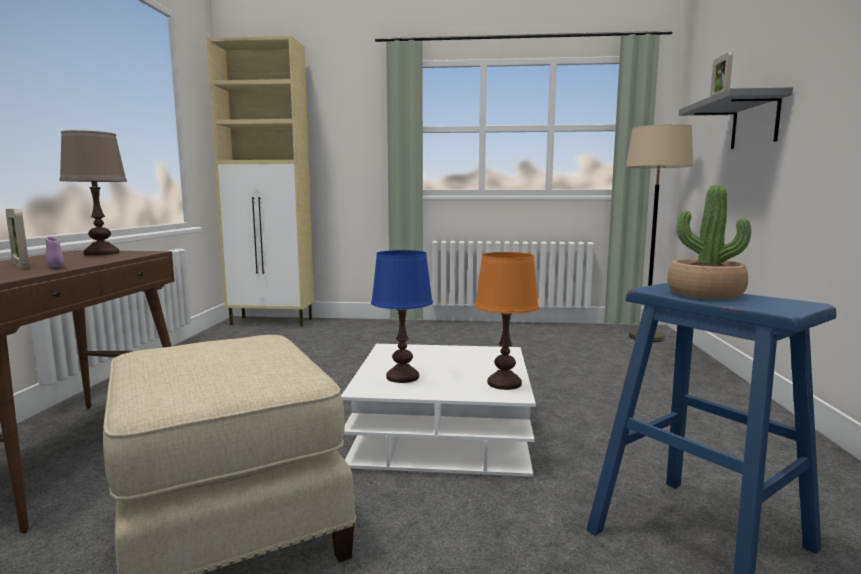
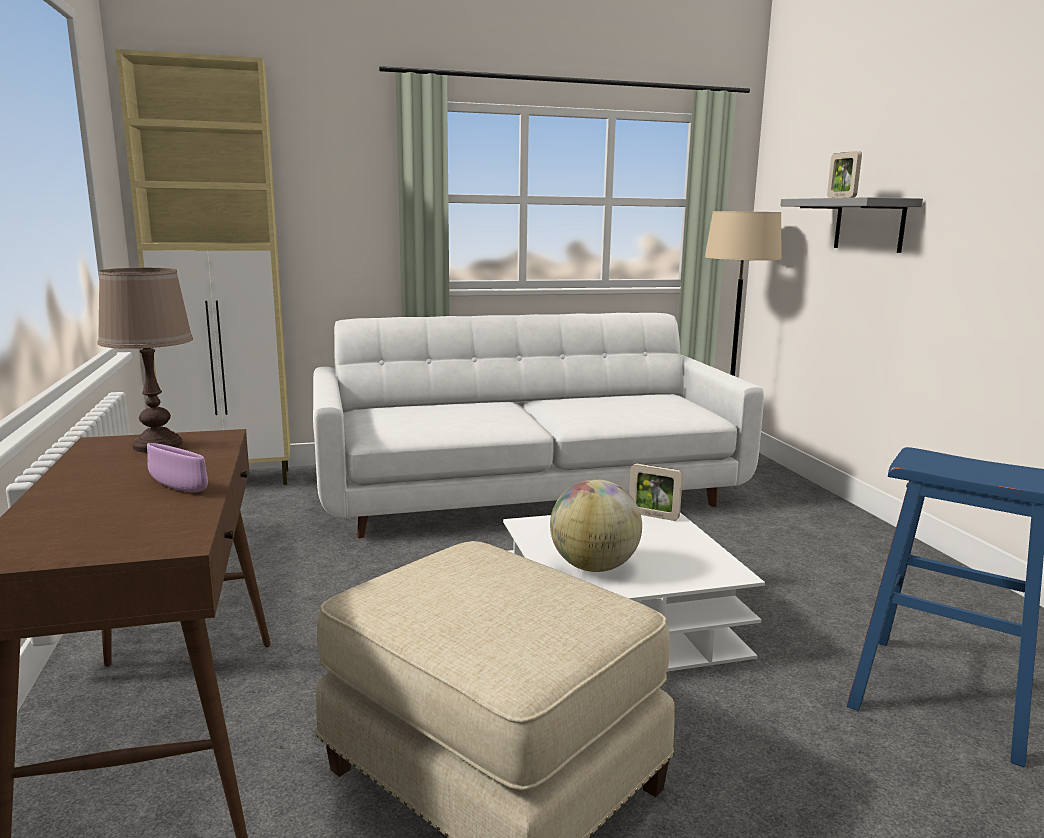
camera: 20 degrees left, 5 degrees up
(20, 265) = (118, 492): picture frame -> picture frame (653, 516)
(402, 377) = (594, 567): blue table lamp -> globe
(460, 343) = (527, 491): none -> white sofa
(504, 383) = (709, 560): orange table lamp -> none
(705, 293) = (961, 466): potted plant -> none

